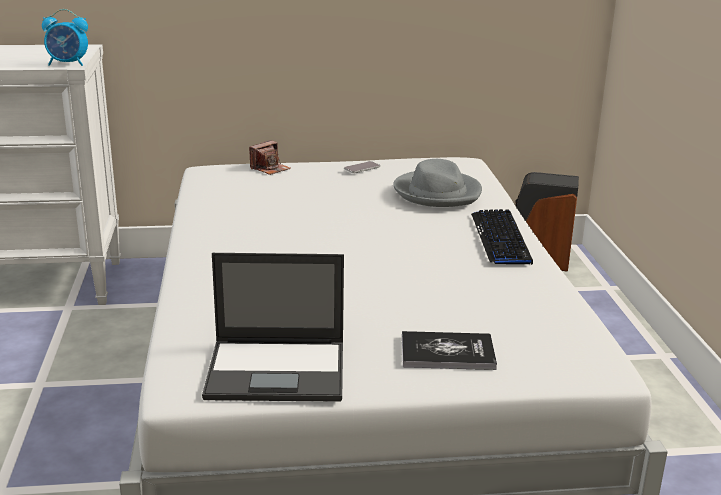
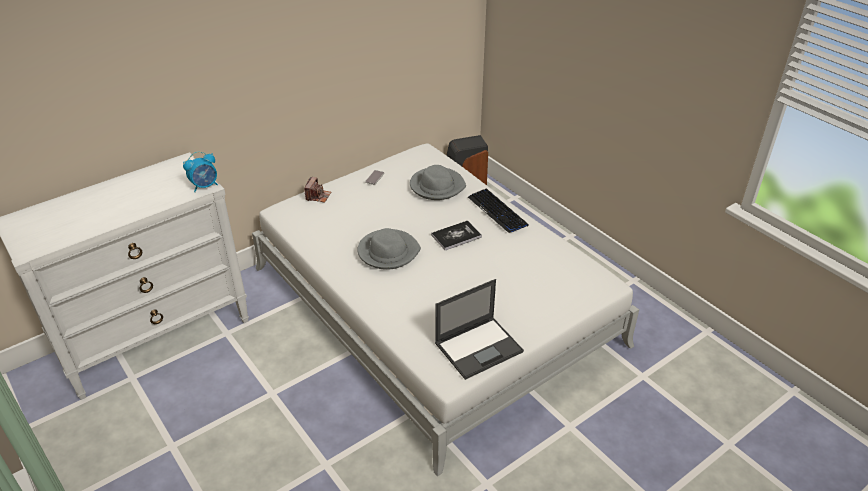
camera: 30 degrees left, 15 degrees up
(284, 234) = (388, 251): none -> grey hat
(447, 352) = (540, 302): book -> book (456, 236)

